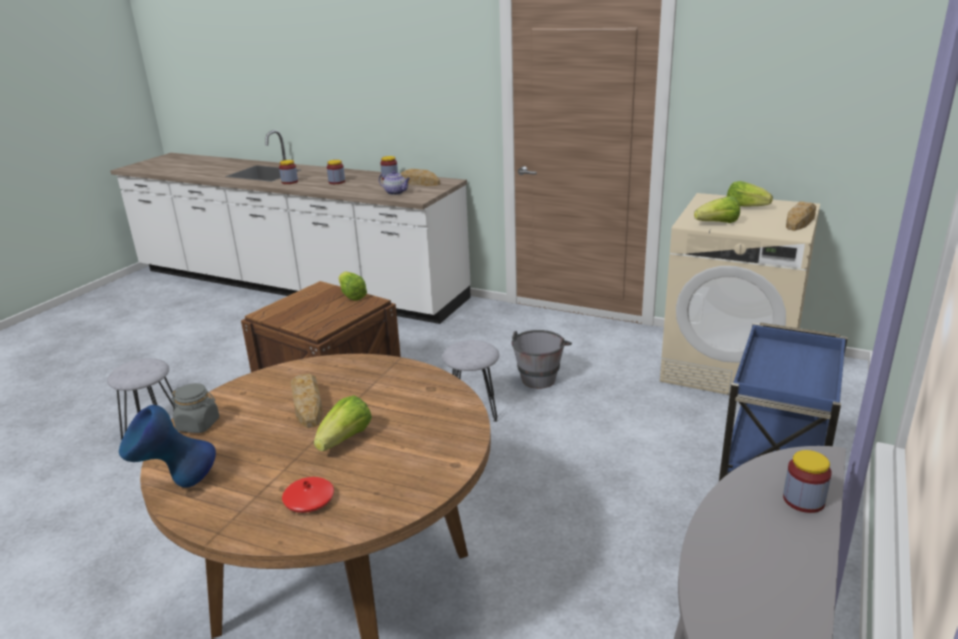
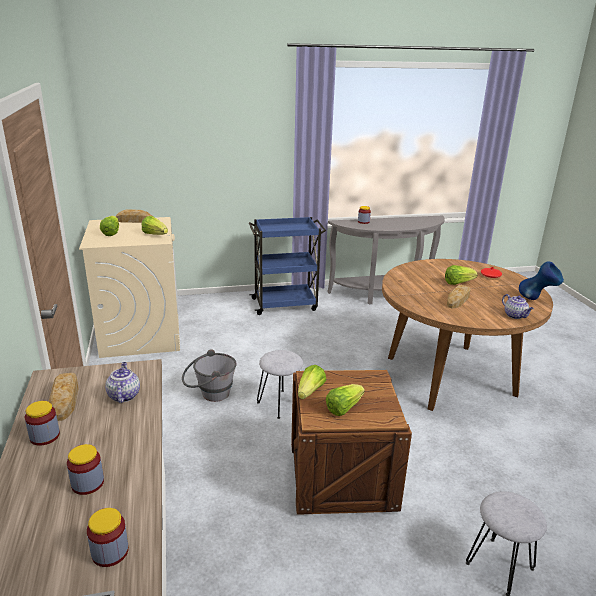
camera: 130 degrees left, 0 degrees up
(198, 425) = (515, 316): grey jar -> teapot
(310, 301) = (343, 408): none -> lettuce

